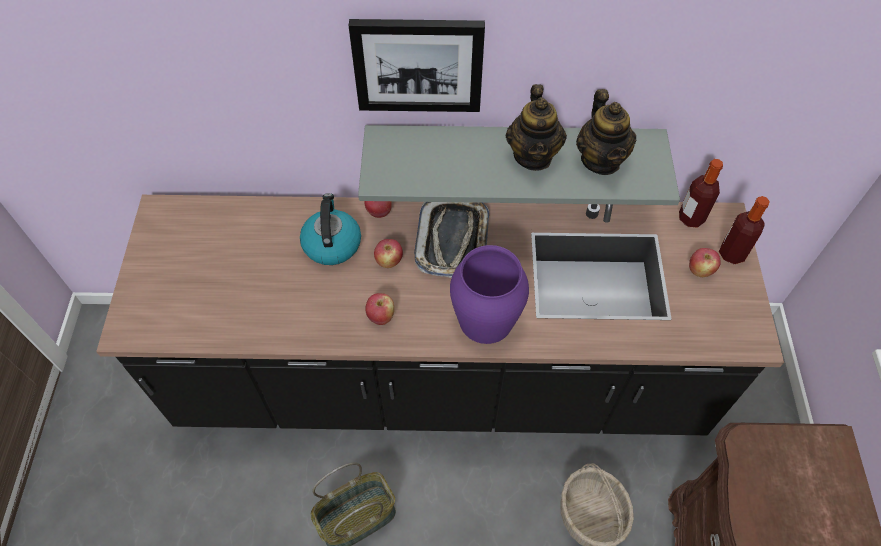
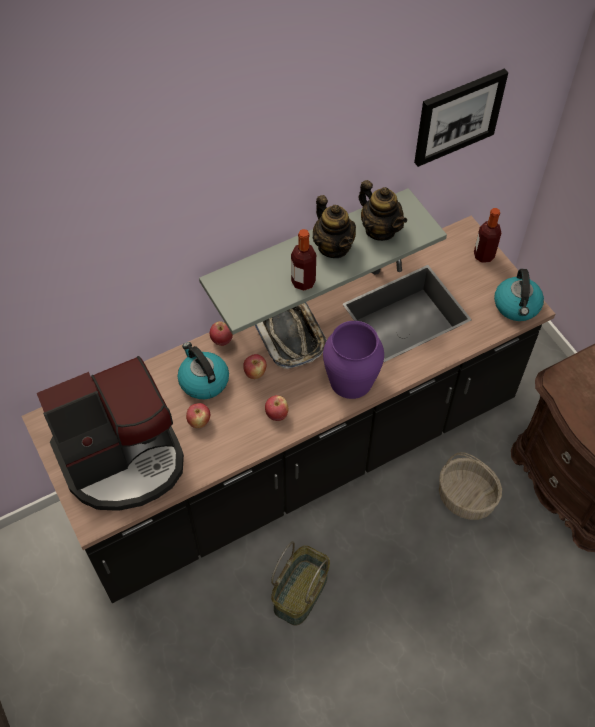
camera: 30 degrees left, 0 degrees up
(199, 283) = (123, 458): none -> coffee machine
(418, 64) = (236, 217): picture -> picture (458, 116)
(691, 218) = (443, 242): bottle -> bottle (303, 282)
(700, 270) = (470, 277): apple -> apple (199, 421)
(738, 330) = (517, 306): none -> kettle

